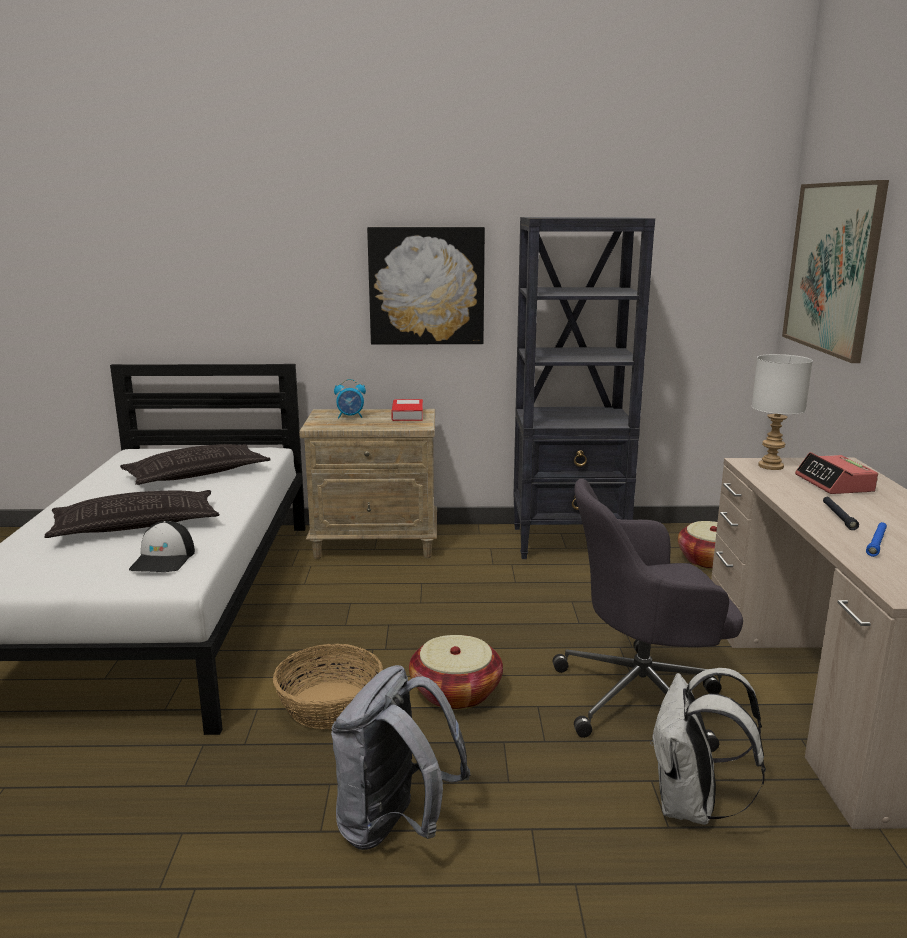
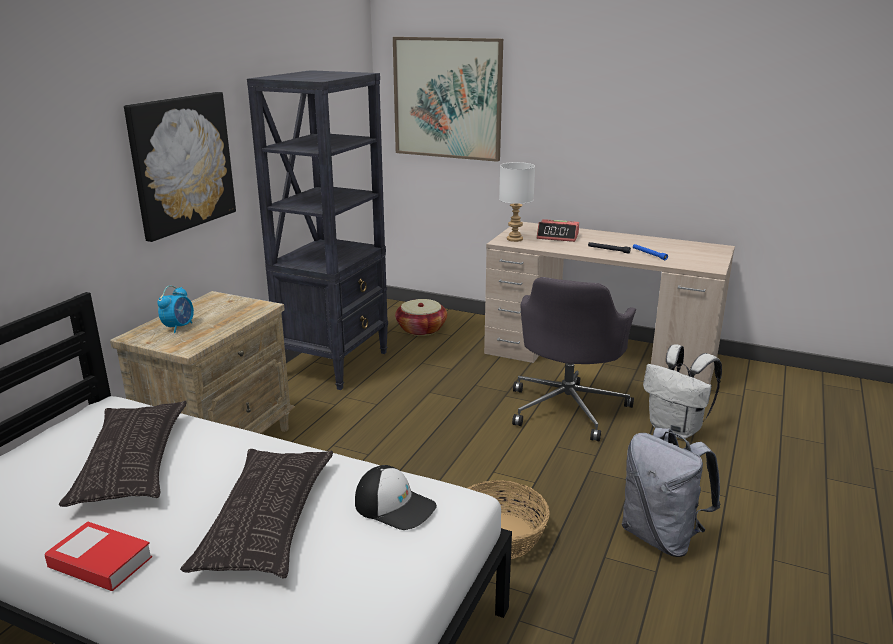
camera: 65 degrees left, 5 degrees up
(407, 414) = (215, 304): book -> book (100, 562)
(456, 692) = (519, 473): basket -> none

